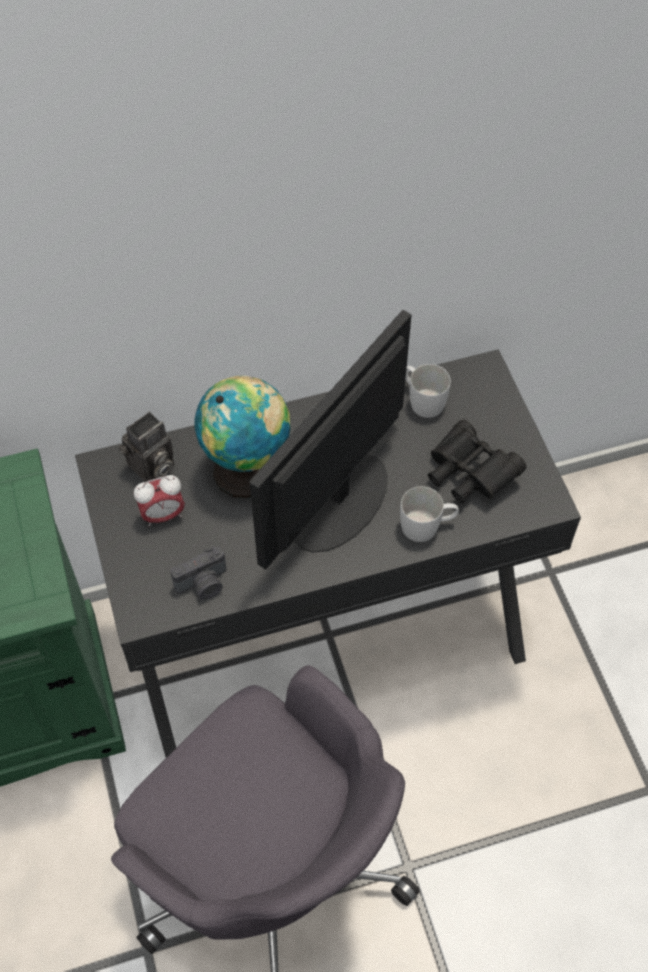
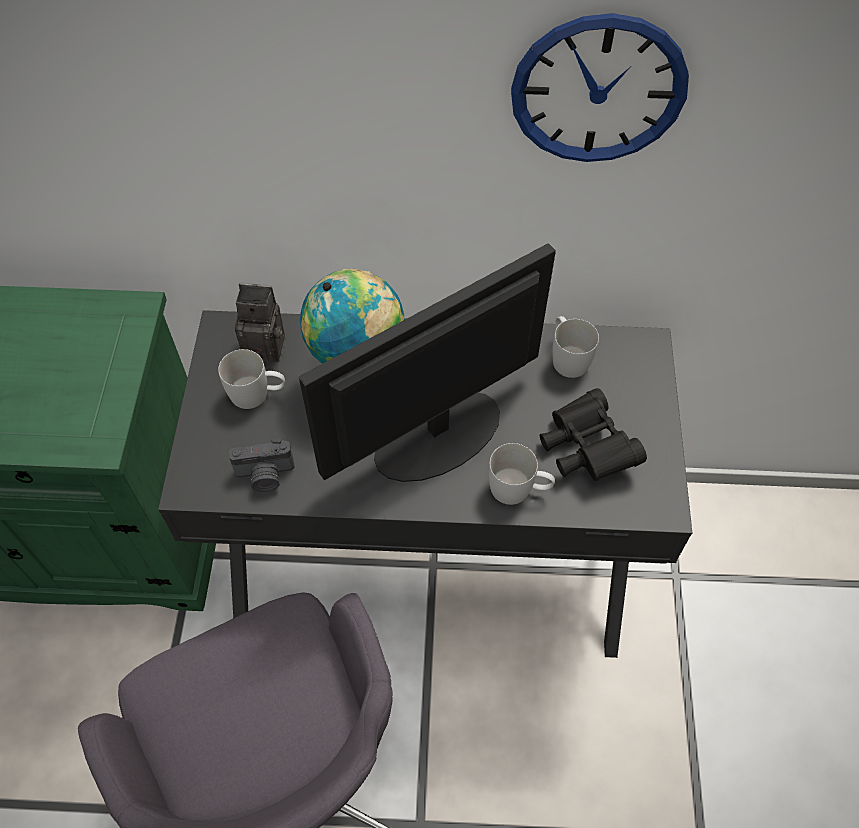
camera: 20 degrees right, 0 degrees up
(151, 468) = (267, 345): camera -> camera turned 150 degrees counterclockwise
(163, 515) = (257, 394): alarm clock -> white mug
(413, 175) = (598, 90): none -> wall clock

